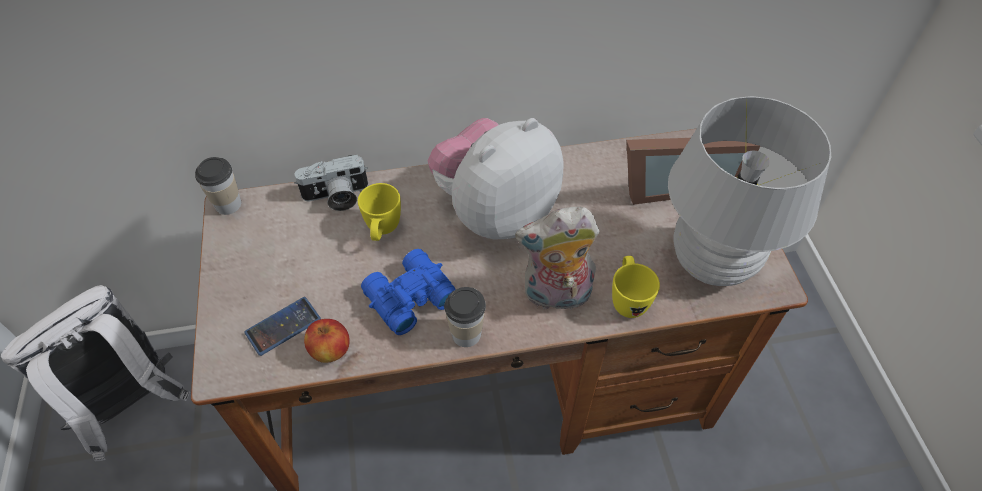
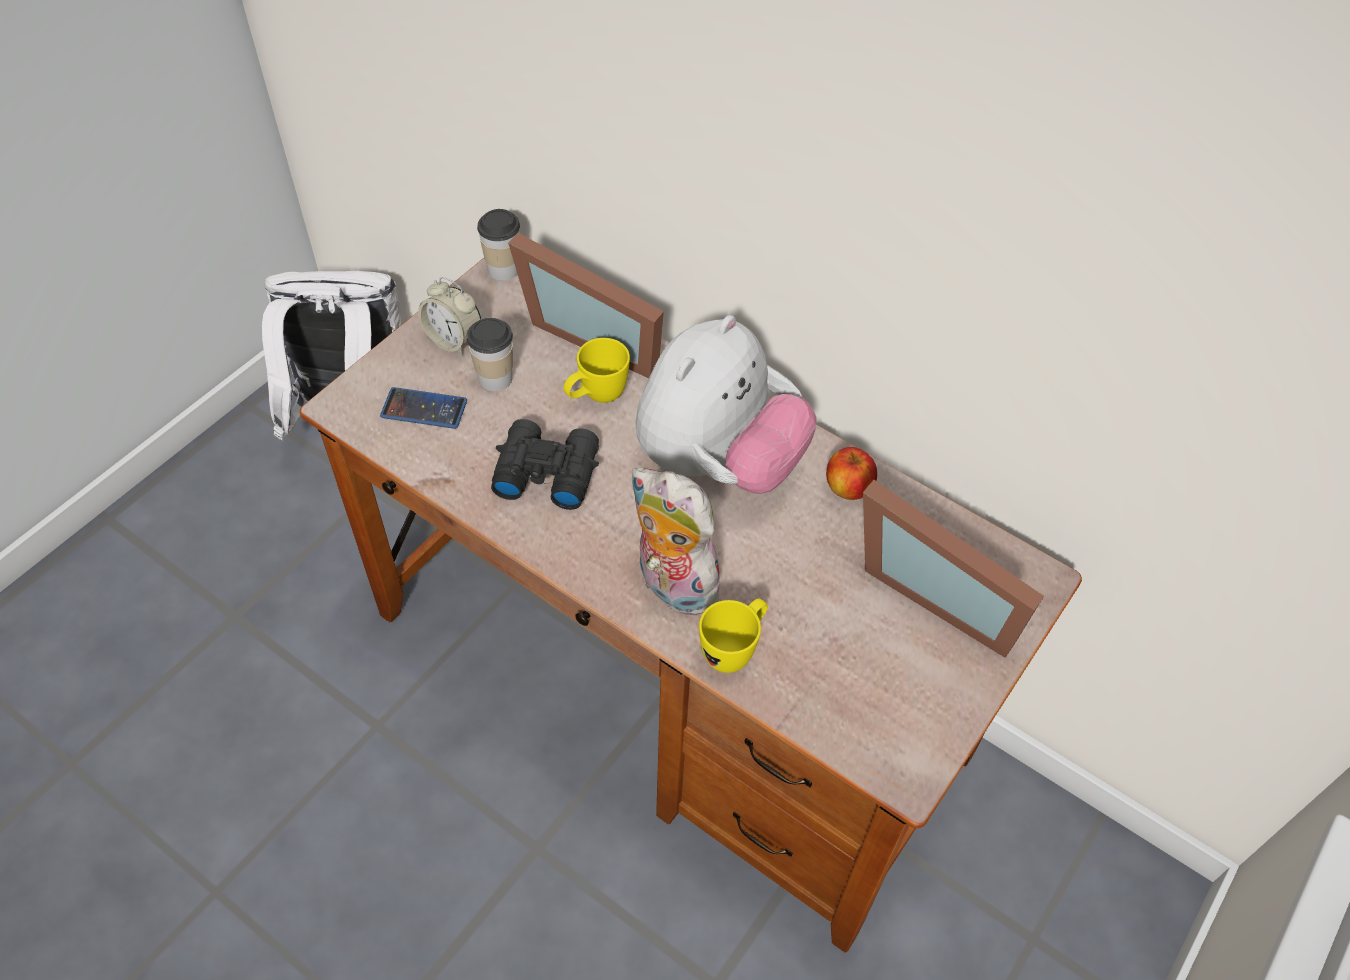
camera: 45 degrees right, 0 degrees up
(248, 270) = (453, 340): none -> alarm clock
(331, 350) = (434, 460): apple -> apple (848, 488)
(336, 197) = (596, 333): camera -> picture frame
(408, 297) = (545, 471): blue binoculars -> black binoculars
(466, 334) = (553, 545): cup -> cup (495, 378)
(495, 211) = (718, 462): plush toy -> plush toy turned 120 degrees clockwise
(712, 263) = (868, 696): white table lamp -> none

